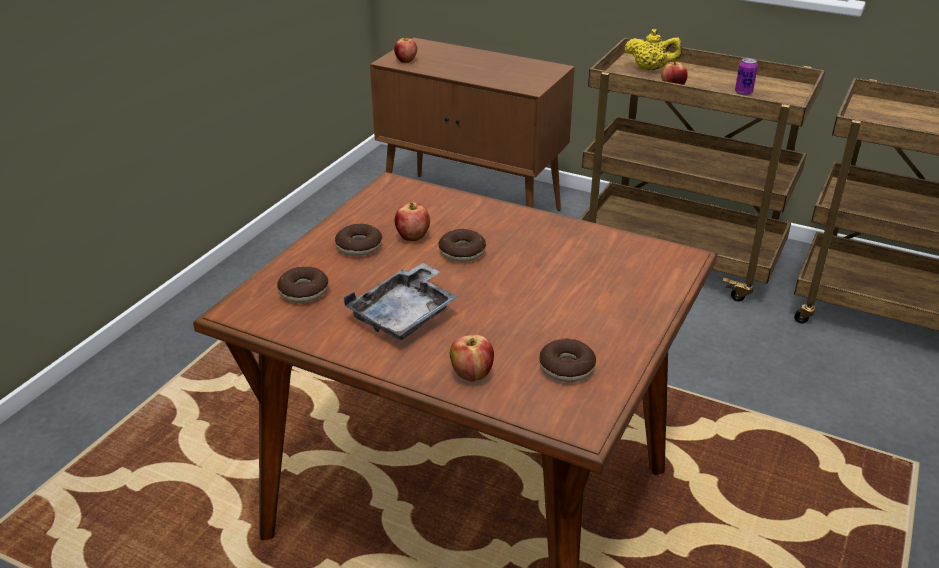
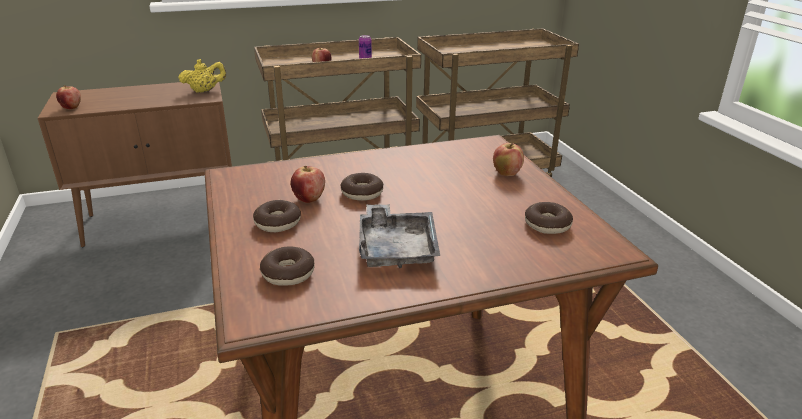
camera: 45 degrees left, 5 degrees down
(472, 375) = (507, 259): apple -> apple (506, 173)
(651, 69) = (290, 62): yellow teapot -> yellow teapot (205, 91)

